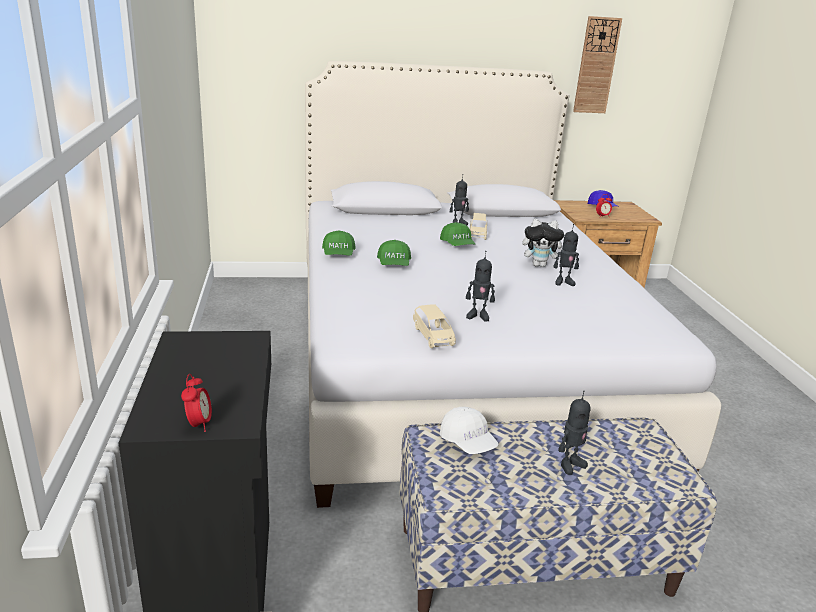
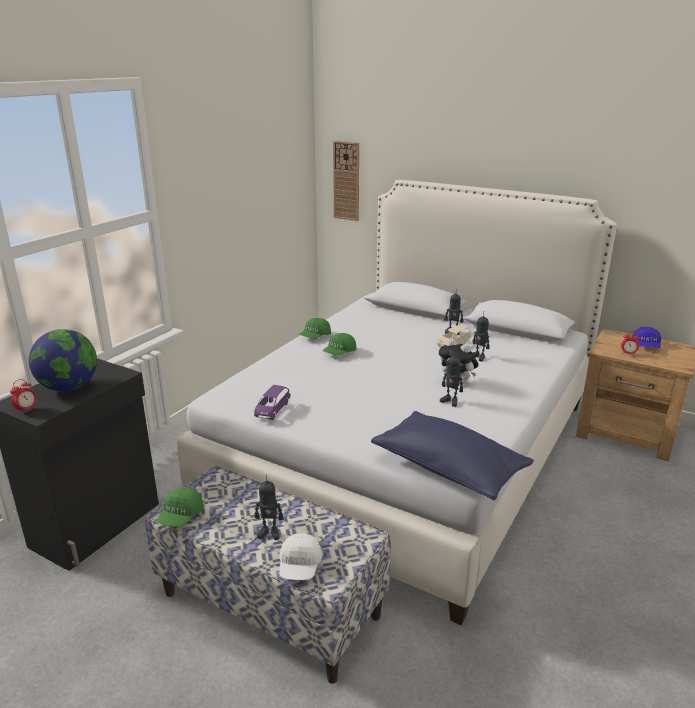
camera: 40 degrees right, 0 degrees up
(205, 377) = (69, 387): none -> globe
(433, 336) = (272, 410): beige toy car -> purple toy car
(457, 245) = (417, 349): green cap -> green cap (181, 516)
(468, 442) = (231, 491): white cap -> white cap (300, 567)
(478, 316) = (330, 406): toy robot -> toy robot (479, 357)
(596, 66) = (659, 196): wall clock -> wall clock (346, 181)
(660, 337) = (448, 468): none -> blue pillow

